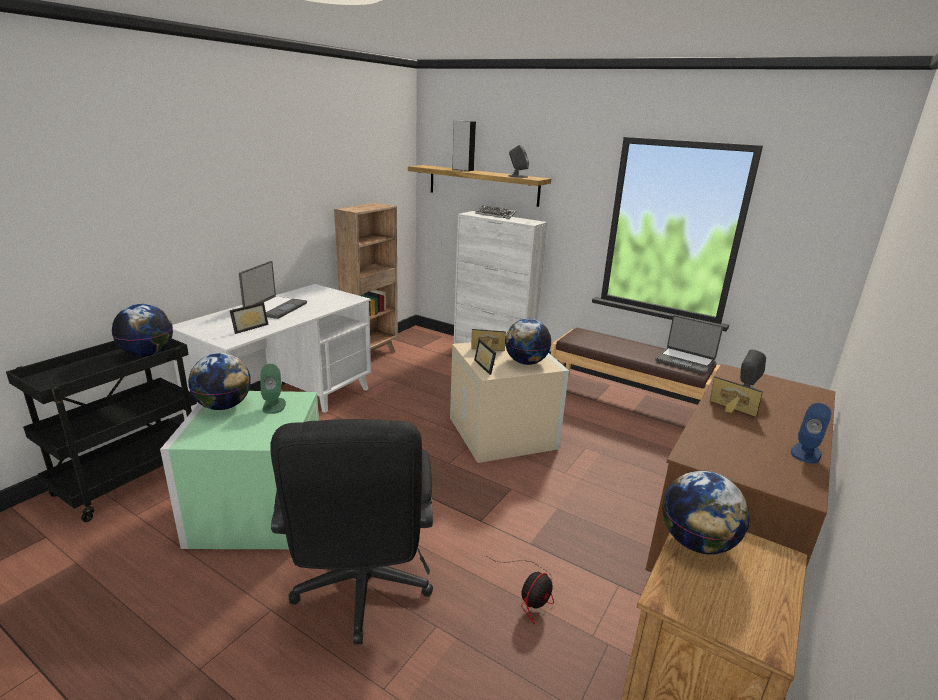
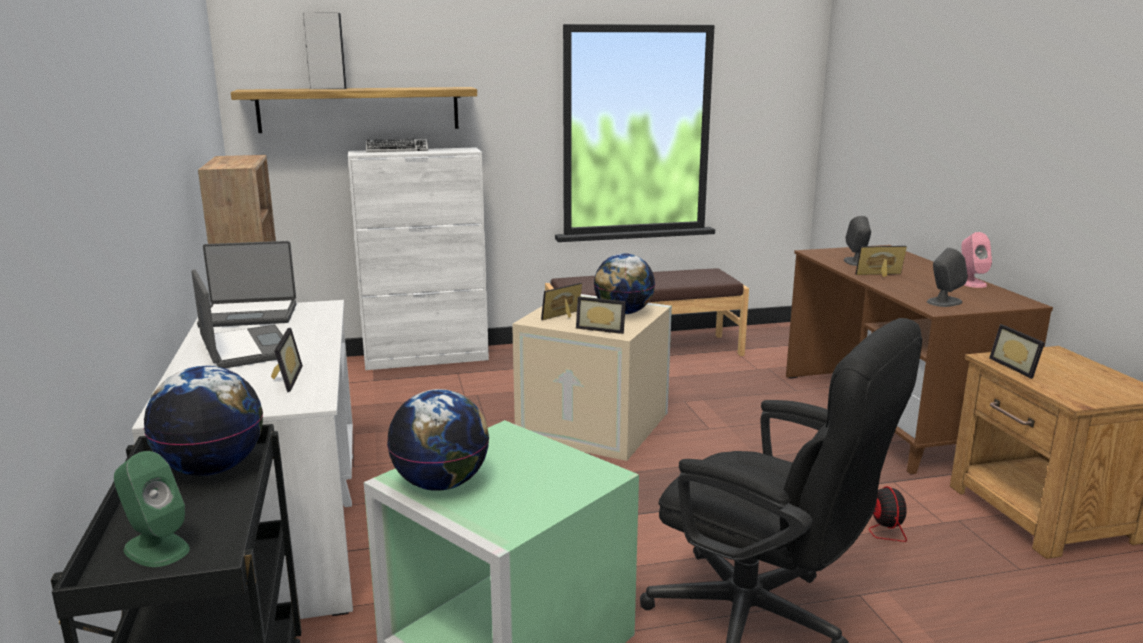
camera: 45 degrees left, 5 degrees down
(274, 405) = (499, 453): green speaker -> green speaker (156, 548)
(517, 176) = (433, 88): grey speaker -> grey speaker (944, 302)
(685, 361) = (702, 275): laptop -> laptop (250, 315)
(696, 543) = (1018, 367): globe -> picture frame
(806, 453) = (970, 282): blue speaker -> pink speaker

